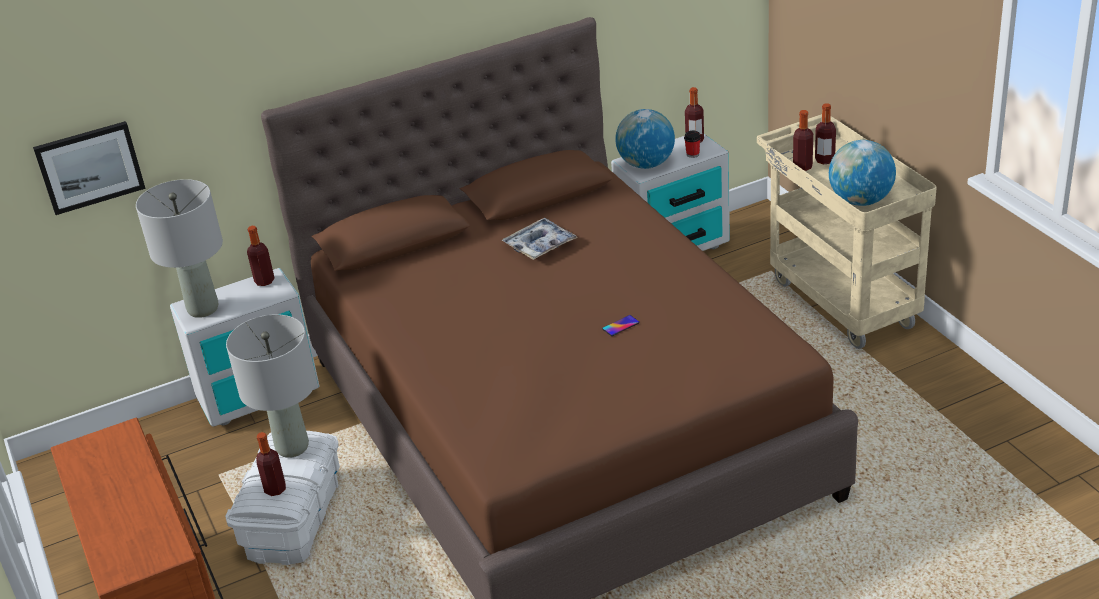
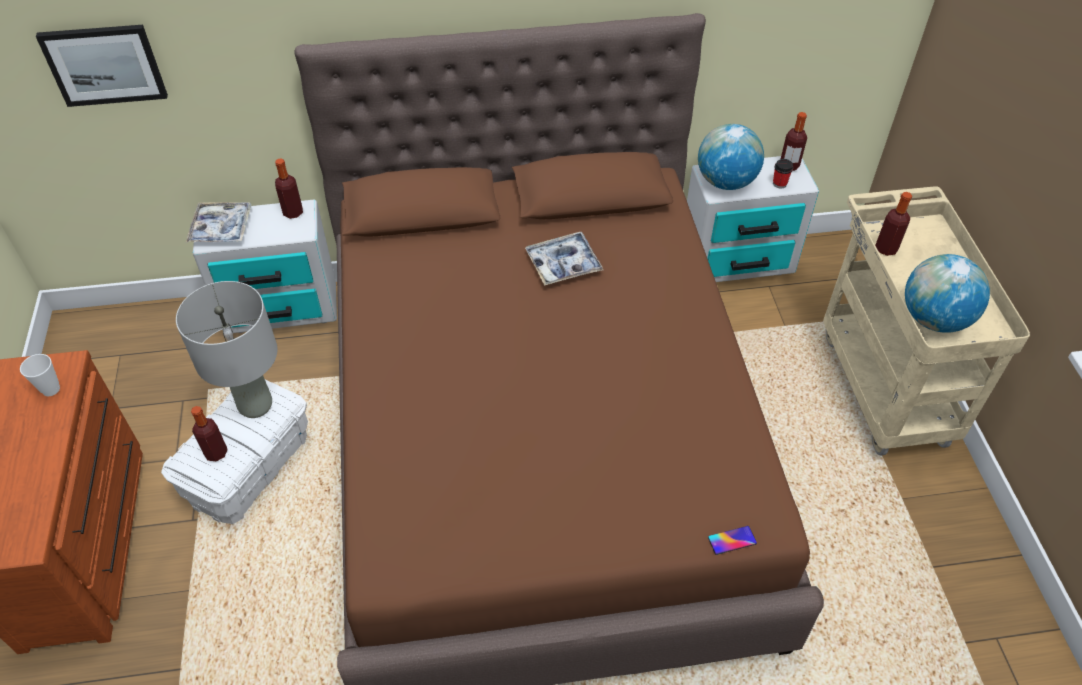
camera: 15 degrees right, 15 degrees up
(121, 451) = (51, 389): none -> cup
(202, 309) = (221, 228): grey table lamp -> tray
(620, 326) = (598, 407): phone -> phone (732, 540)
(824, 160) = (914, 247): bottle -> none

